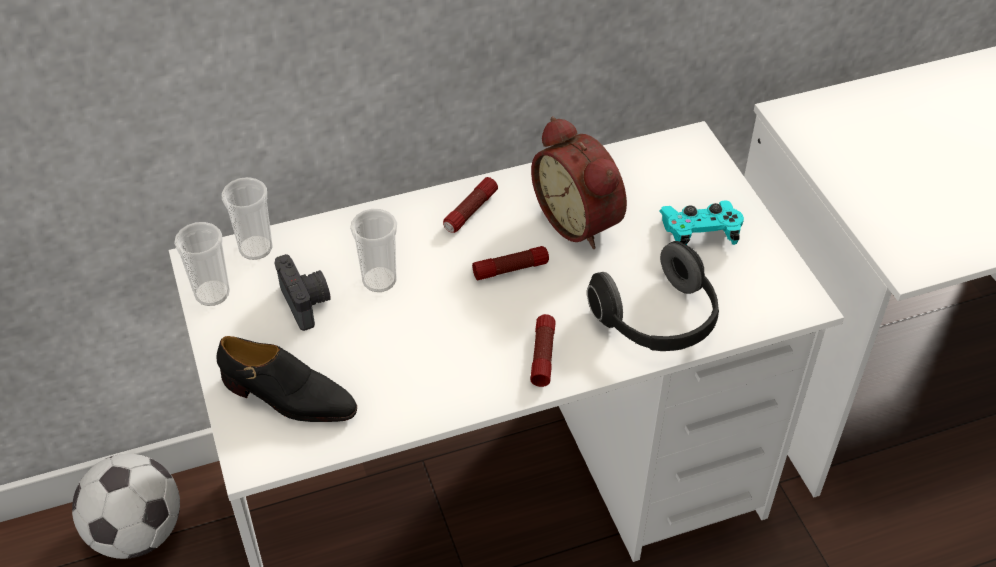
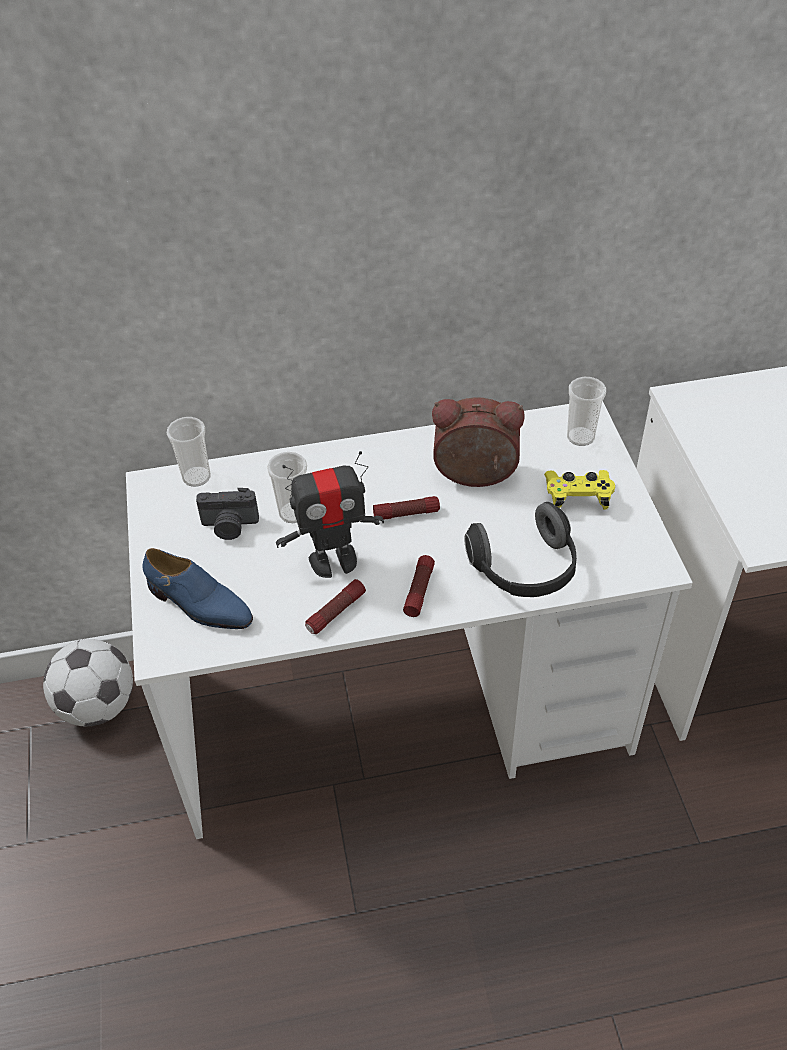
camera: 10 degrees right, 0 degrees up
(212, 293) = (154, 512): cup -> cup (580, 437)
(288, 397) = (199, 604): black shoe -> blue shoe
(307, 302) = (229, 526): camera -> camera turned 105 degrees clockwise
(437, 331) = (333, 560): none -> toy robot
(470, 212) = (381, 461): flashlight -> flashlight (336, 612)
(581, 220) = (475, 477): alarm clock -> alarm clock turned 120 degrees clockwise
(700, 233) = (577, 497): turquoise game controller -> yellow game controller

